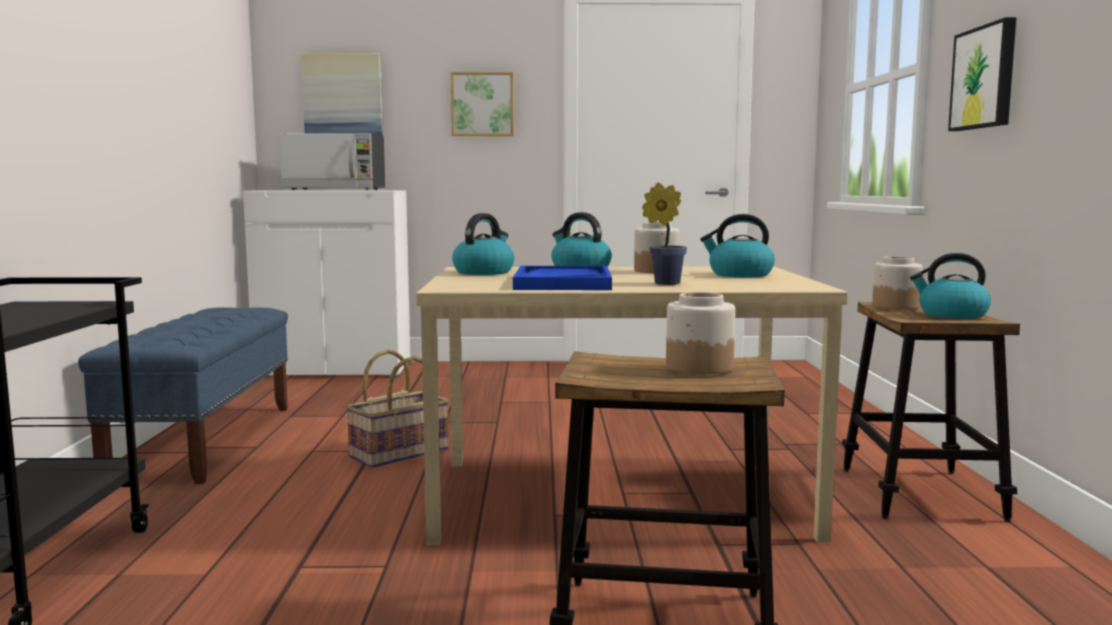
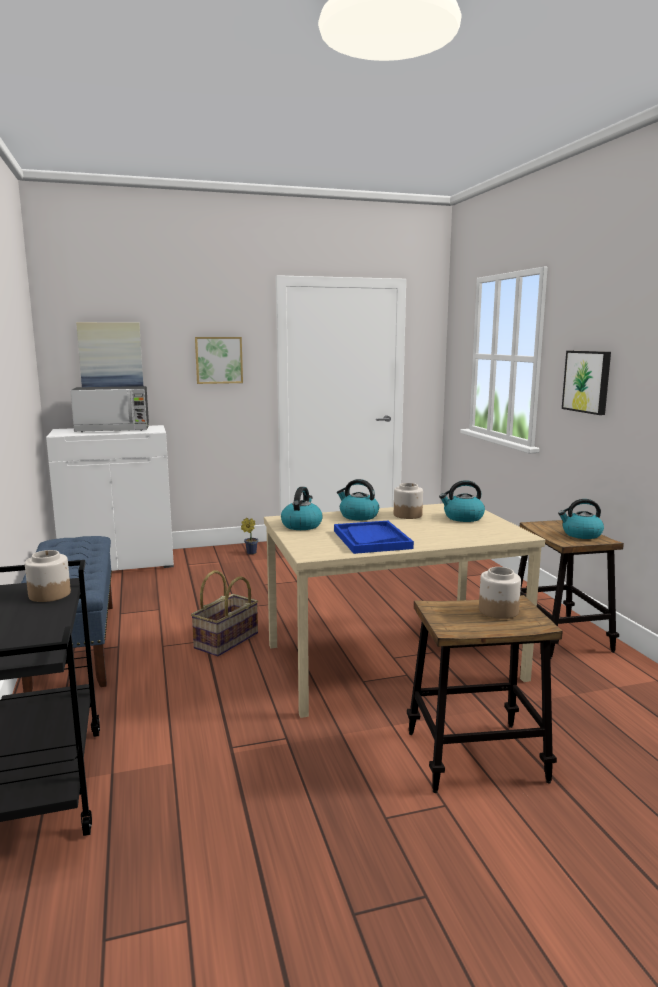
camera: 15 degrees left, 5 degrees up
(663, 283) = (432, 535): potted plant -> potted plant (250, 553)
(895, 306) = (544, 526): jar -> jar (49, 594)

